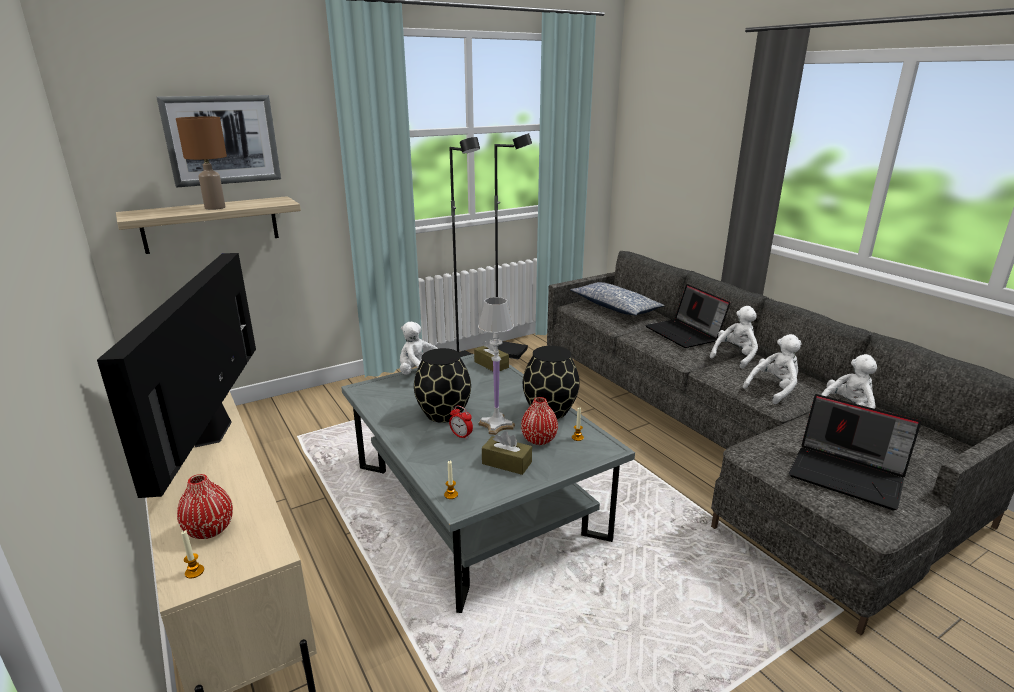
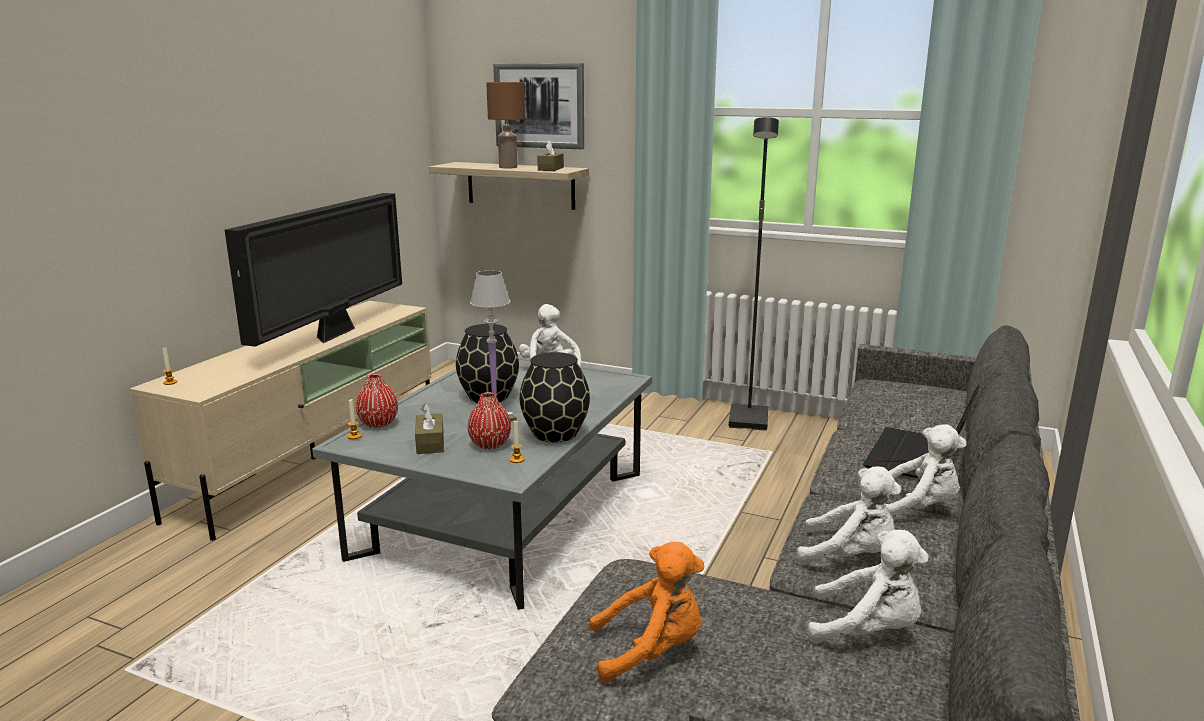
camera: 55 degrees right, 5 degrees down
(210, 530) = (216, 371): red vase -> red vase (378, 423)
(213, 432) = (335, 333): television -> television turned 150 degrees clockwise
(461, 436) = (457, 414): alarm clock -> none
(491, 364) = (617, 385): brown tissue box -> brown tissue box (550, 169)
(508, 351) = (820, 429): black floor lamp -> none
(615, 307) = (917, 401): pillow -> none
(848, 475) = (651, 651): laptop -> orange plush toy

